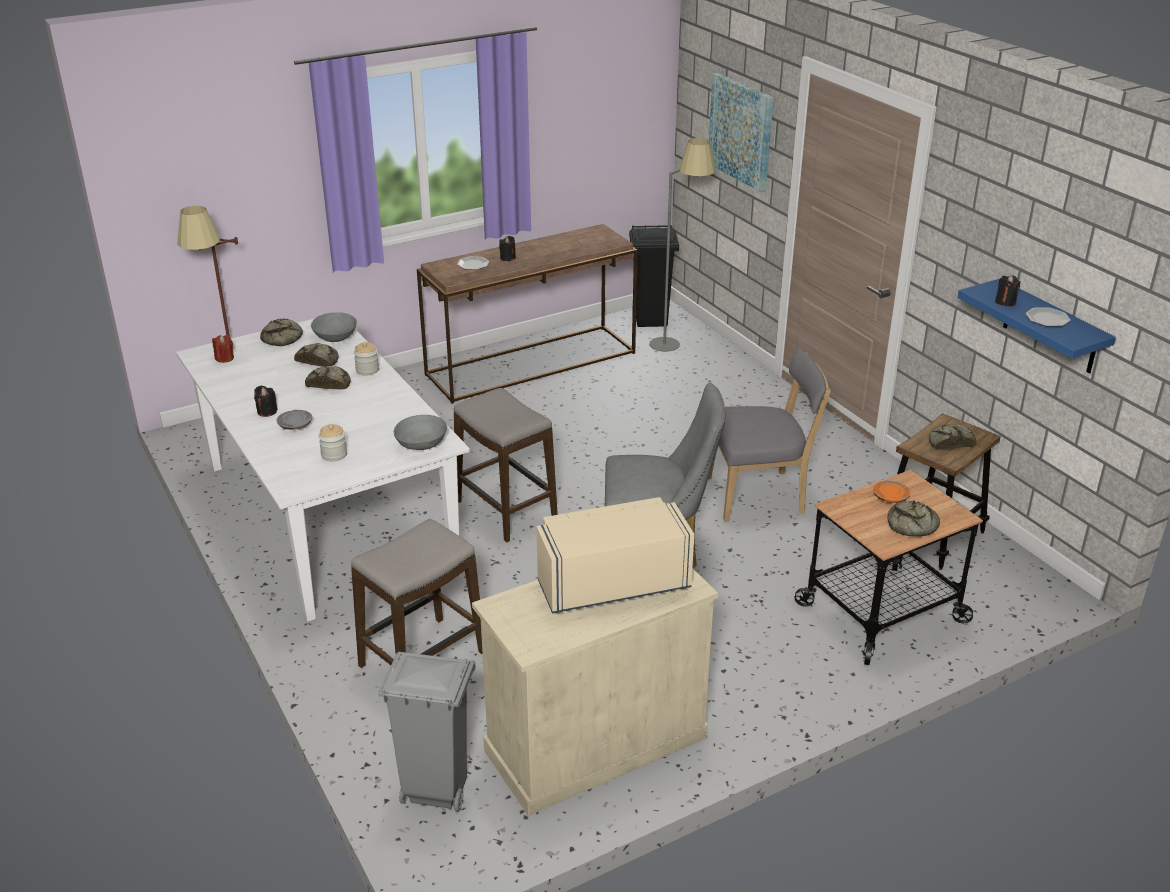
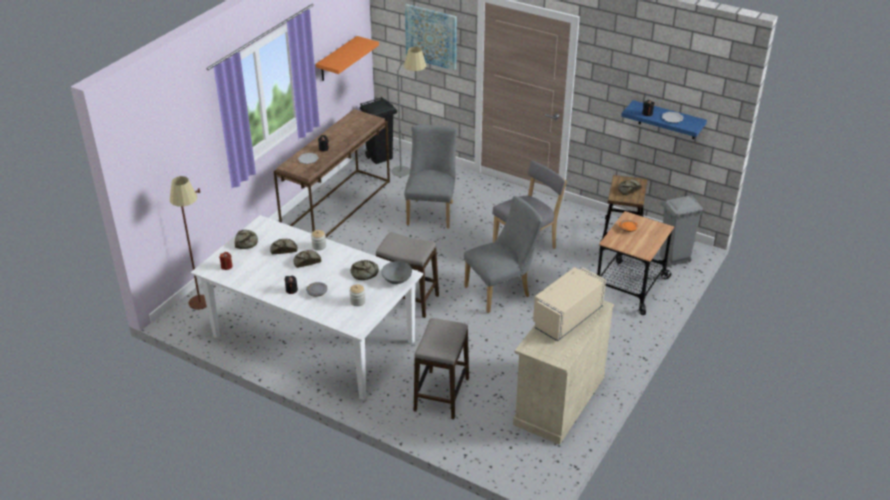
camera: 30 degrees left, 5 degrees up
(335, 337) = (277, 232): grey bowl -> none
(435, 792) = (509, 453): grey trash can -> grey trash can (673, 259)
(594, 140) = (337, 59): none -> orange shelf
(658, 406) = (431, 211): none -> grey chair
(912, 525) = (648, 240): bread -> bread (364, 273)

